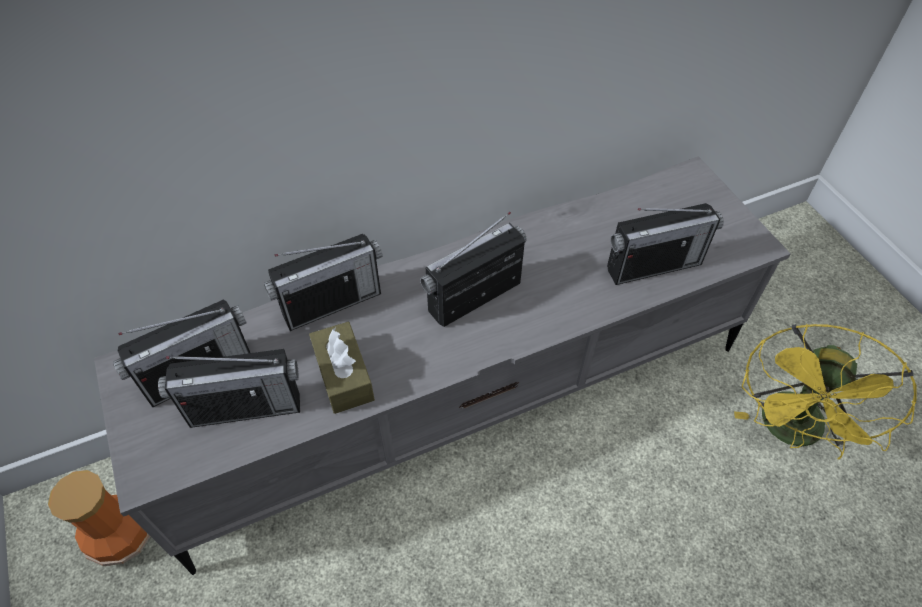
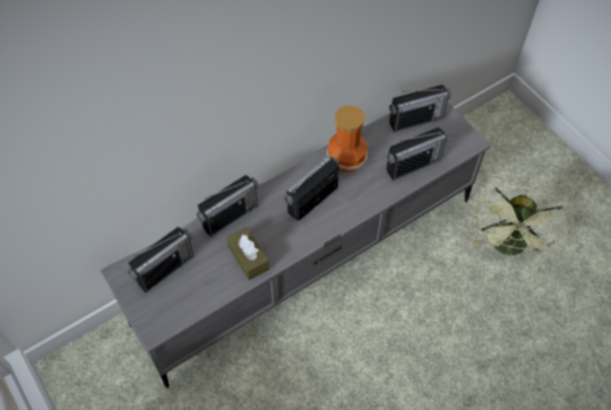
camera: 10 degrees left, 5 degrees up
(120, 536) = (116, 373): vase -> vase (345, 158)
(245, 408) = (198, 284): radio -> radio (415, 120)
(791, 433) = (508, 247): yellow fan -> green fan

